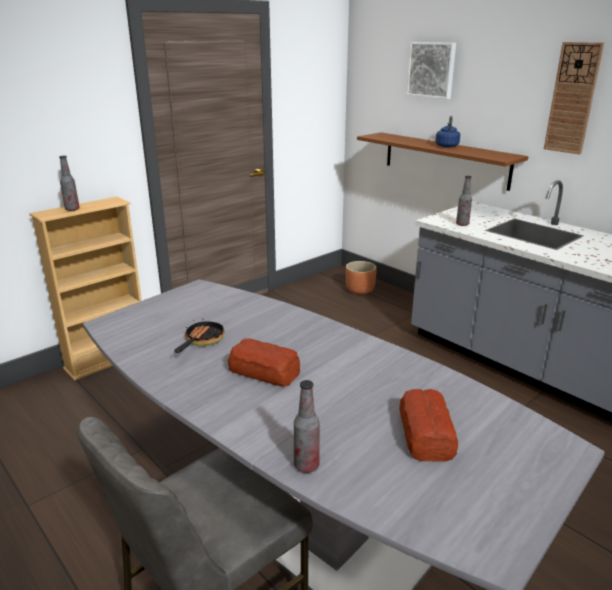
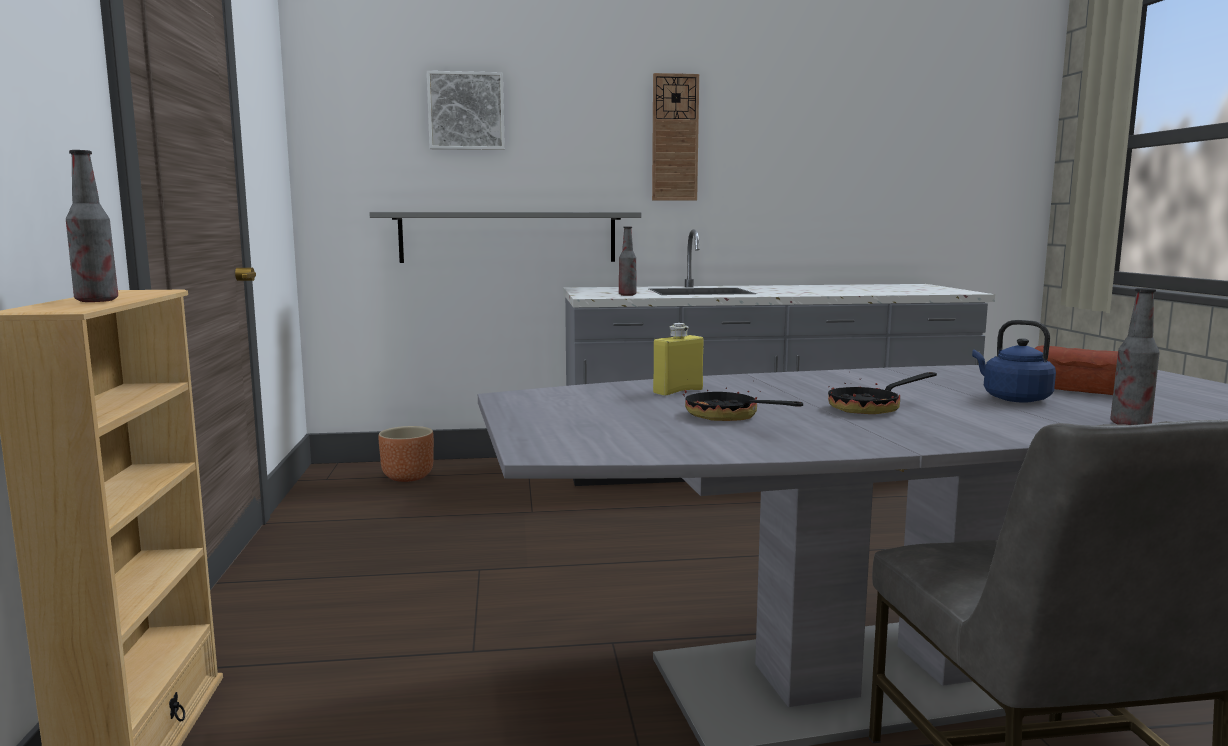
camera: 55 degrees left, 15 degrees down
(251, 314) = (678, 391): none -> yellow bottle
(264, 371) = (872, 408): bread -> frying pan
(445, 160) = (508, 237): brown shelf -> grey shelf
(447, 146) = (523, 211): blue kettle -> blue kettle (1012, 398)

